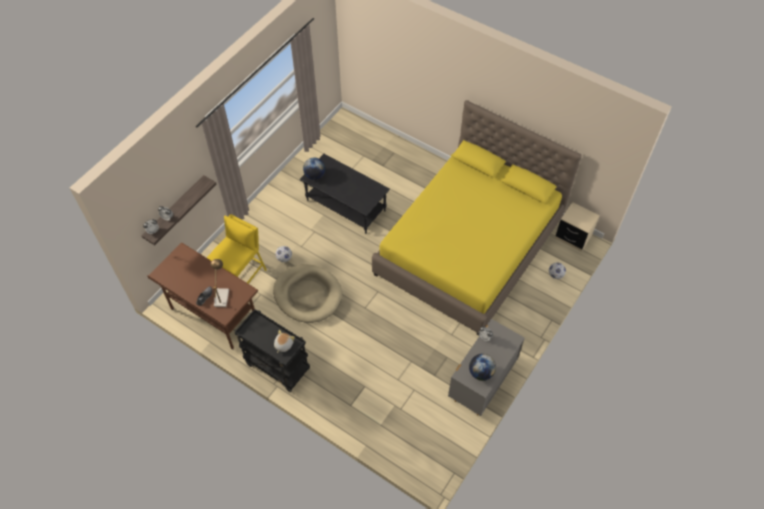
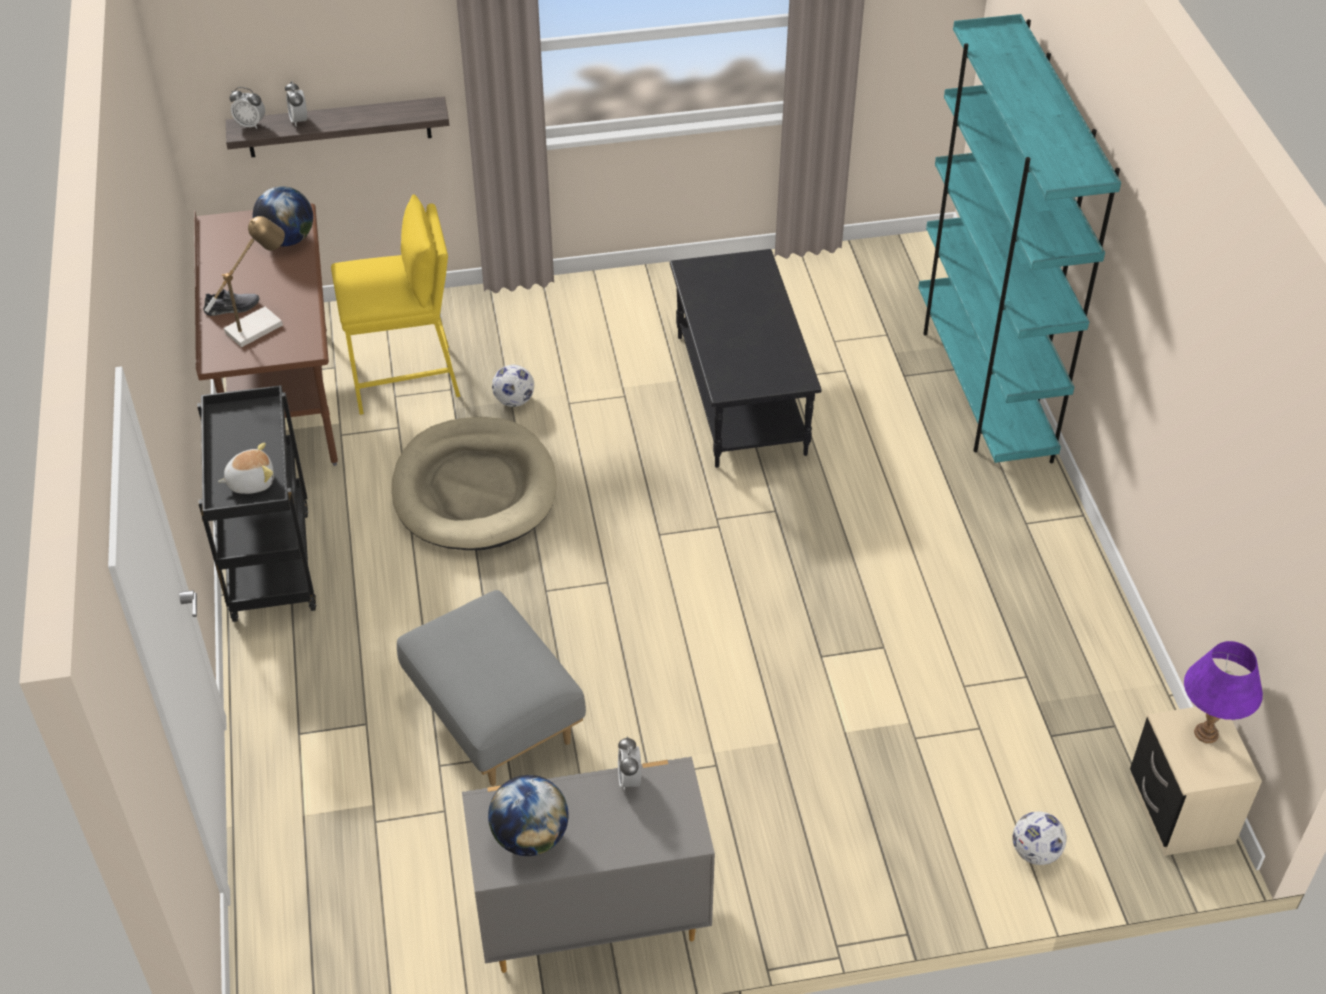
camera: 45 degrees right, 10 degrees down
(315, 175) = (704, 273): globe -> globe (287, 240)
(395, 354) = (493, 717): none -> grey ottoman
(406, 153) = (983, 387): none -> turquoise bookcase
(469, 247) = (899, 645): yellow bed -> none
(577, 213) = (1206, 733): none -> purple table lamp

